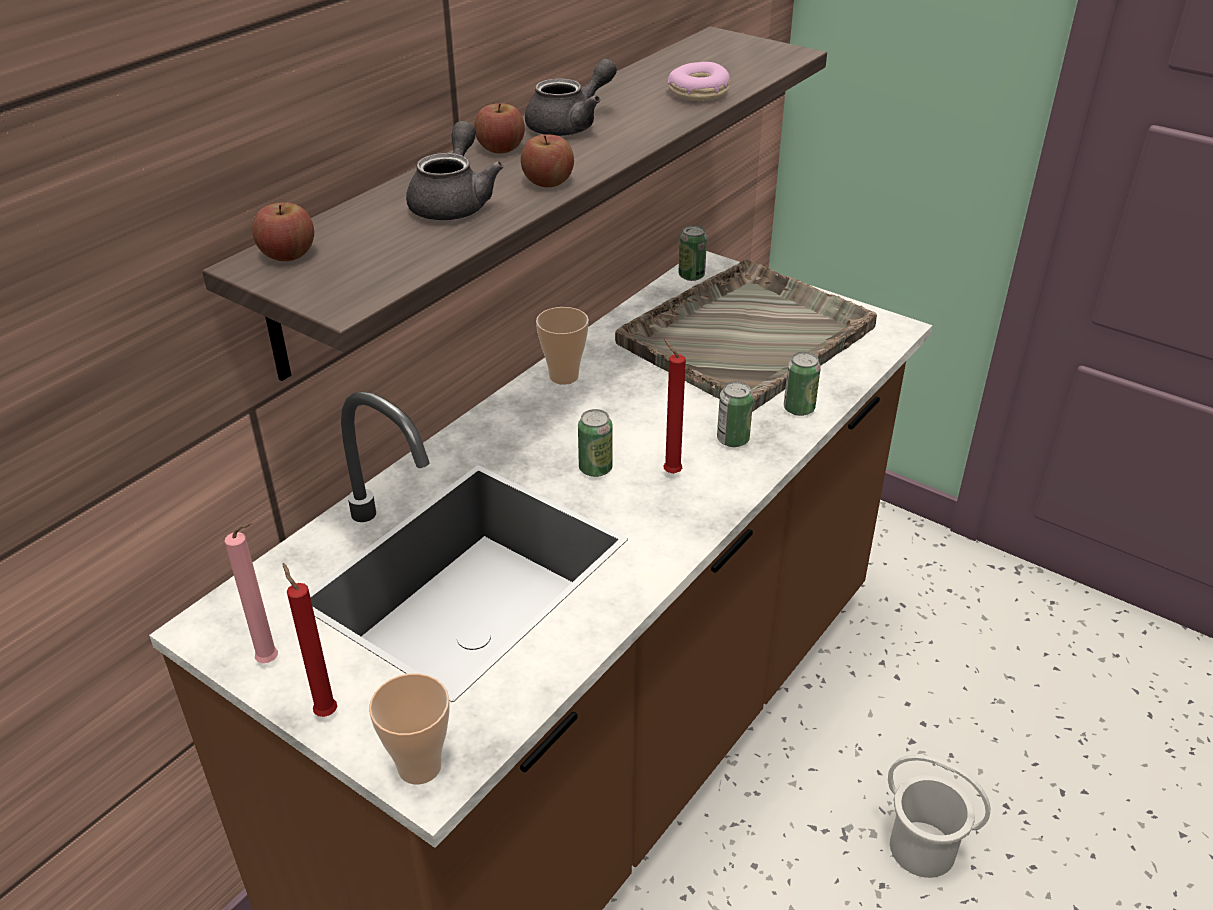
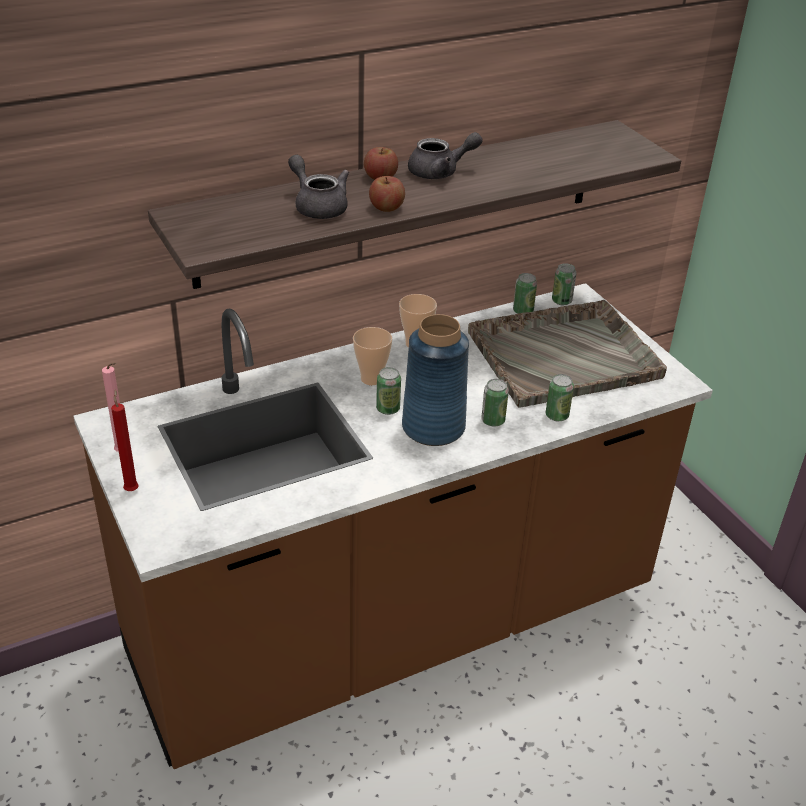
camera: 25 degrees right, 0 degrees up
(288, 254) = (198, 213): apple -> none
(419, 767) = (158, 537): cup -> cup (371, 379)
(454, 202) = (318, 206): grey teapot -> grey teapot turned 75 degrees counterclockwise
(658, 300) = (523, 311): none -> can
(670, 472) = (433, 427): red candle -> blue vase
(698, 93) = (550, 170): donut -> none
(922, 847) = (574, 780): white bucket -> none

